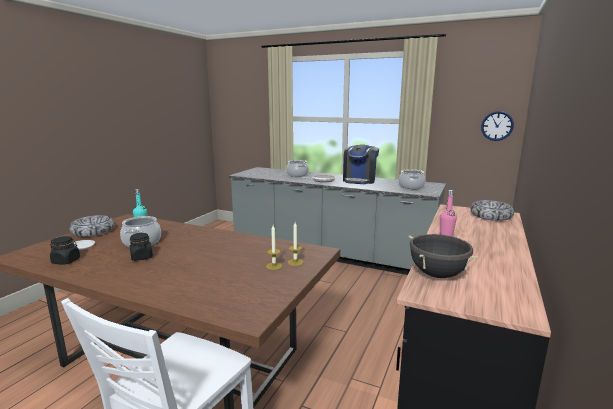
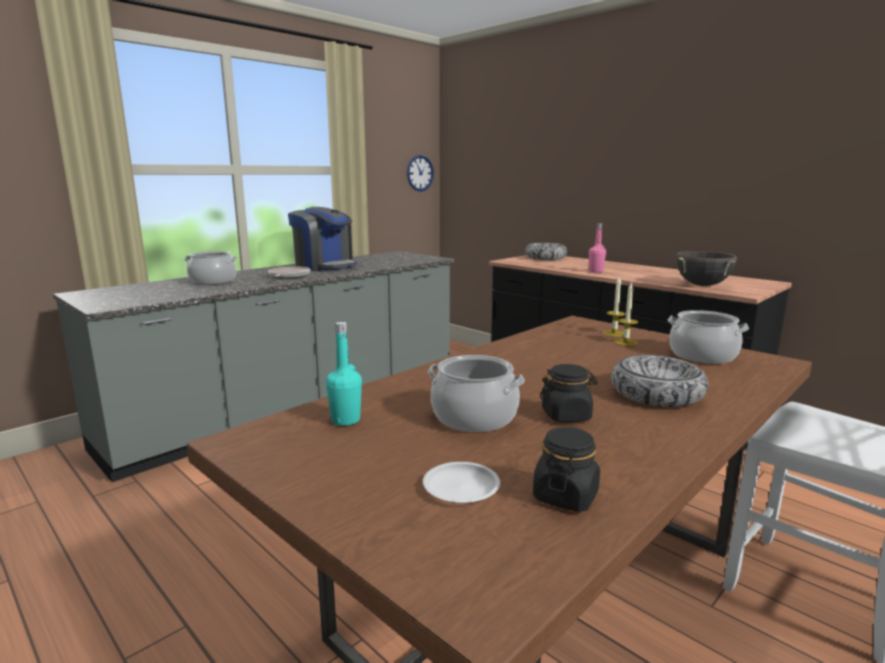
camera: 70 degrees left, 0 degrees up
(93, 232) = (331, 480): bowl -> bowl (657, 393)
(411, 187) = (396, 258): cooking pot -> cooking pot (702, 355)

